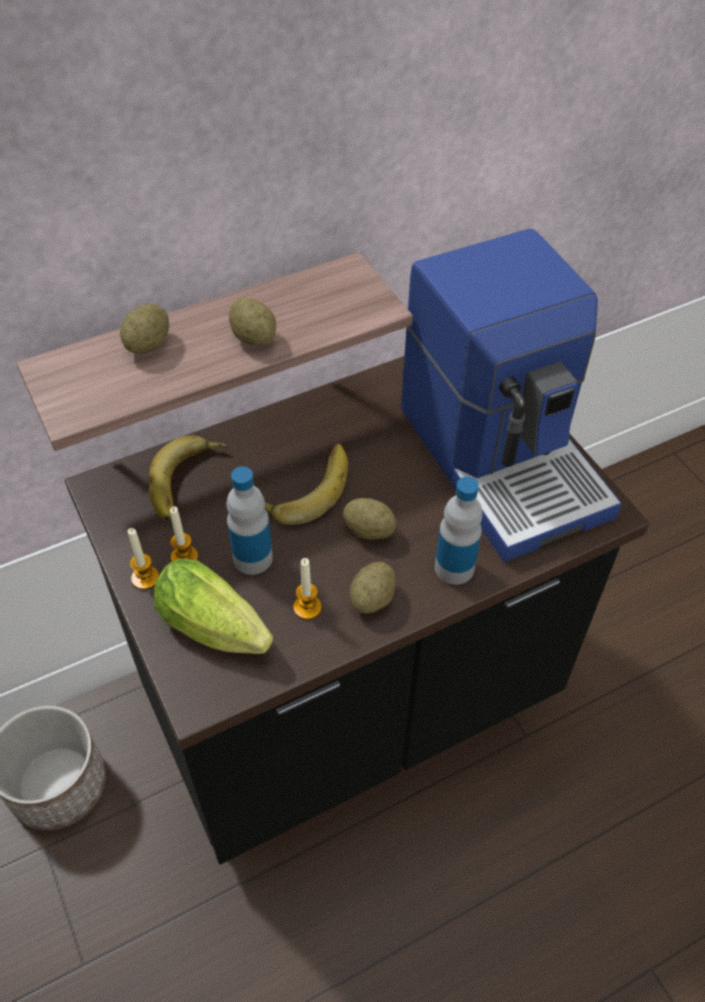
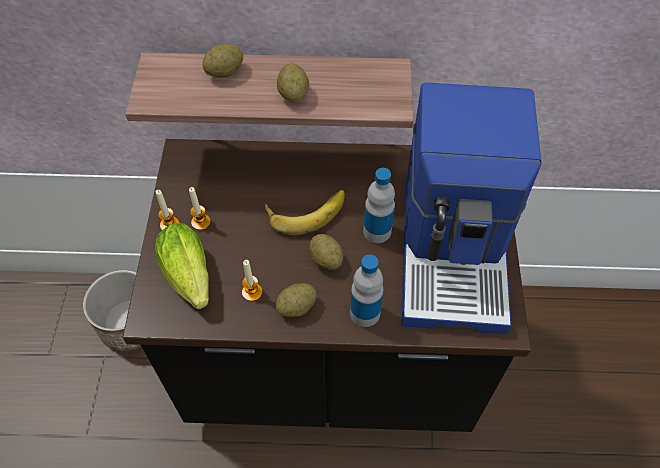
camera: 30 degrees right, 5 degrees up
(188, 482) = (235, 174): banana -> none
(252, 558) = (240, 243): bottle -> bottle (377, 231)

